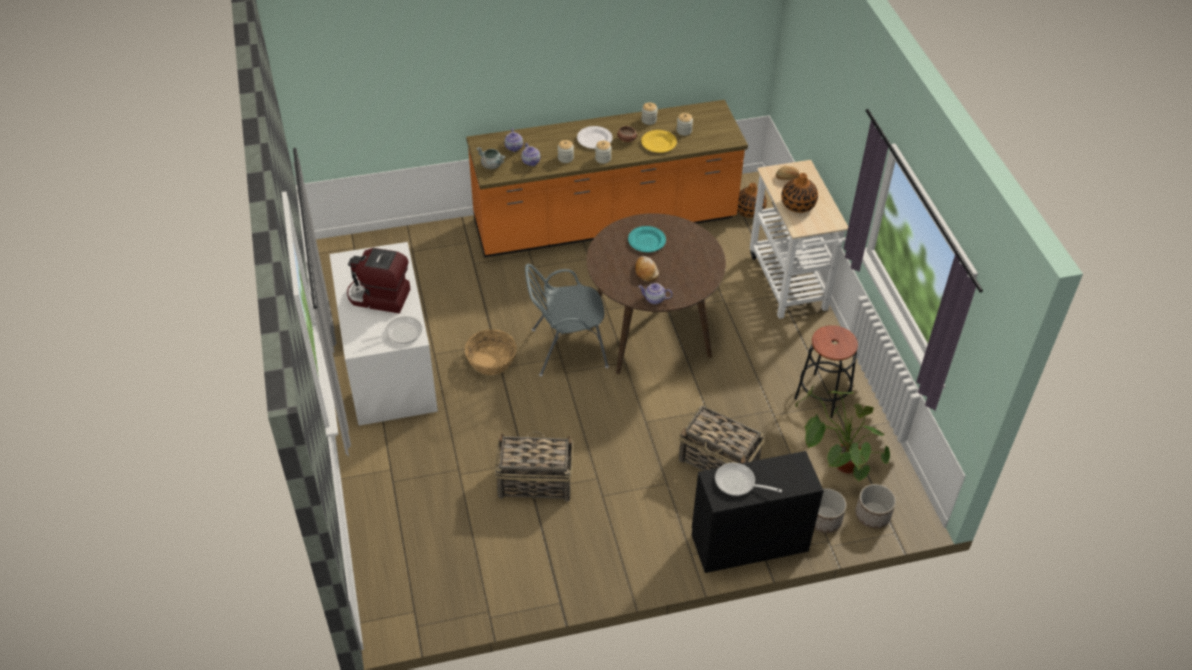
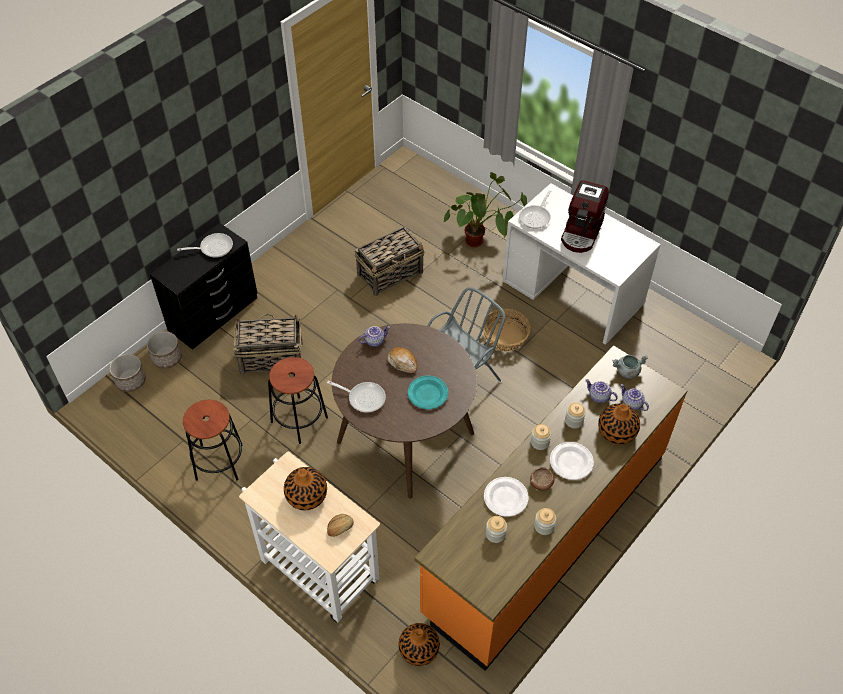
camera: 145 degrees right, 5 degrees up
(379, 297) = (582, 232): coffee machine -> coffee machine turned 135 degrees clockwise
(543, 139) = (617, 431): none -> vase
(658, 143) = (506, 498): yellow plate -> white plate
(699, 263) = (363, 398): none -> frying pan
(730, 392) = (299, 419): none -> black stool
(835, 464) = (179, 405): potted plant -> potted plant (482, 238)

